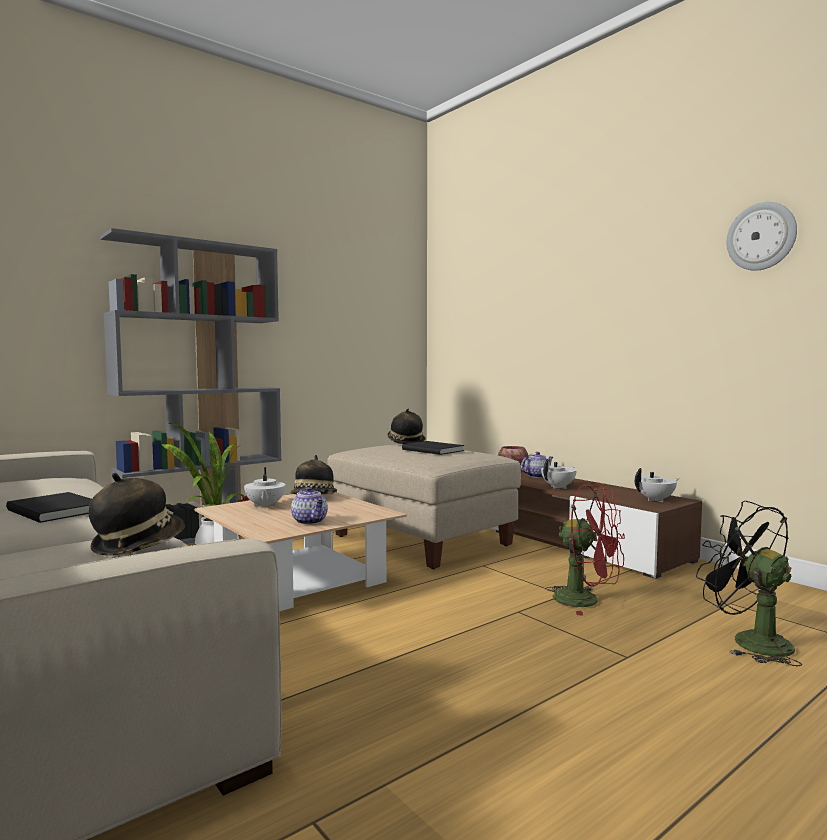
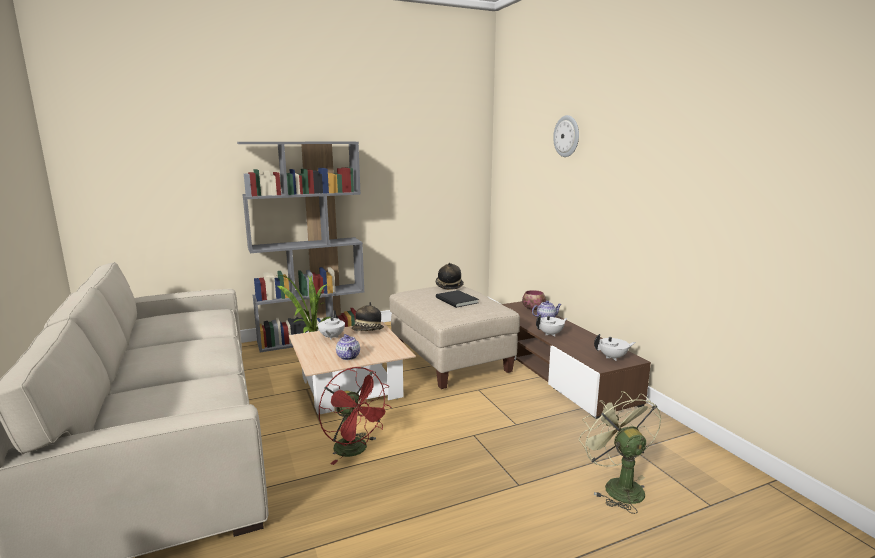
camera: 15 degrees right, 10 degrees up
(57, 509) = (189, 349): black book -> none
(138, 545) = (209, 390): hat -> none
(586, 601) = (527, 432): red fan -> red fan (356, 450)
(749, 641) = (617, 486): black fan -> green fan
(761, 236) = (710, 160): wall clock -> wall clock (567, 136)

